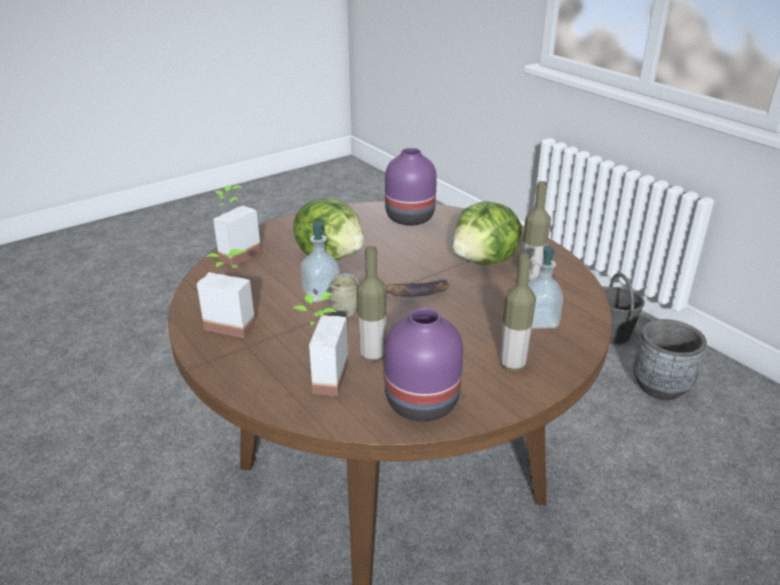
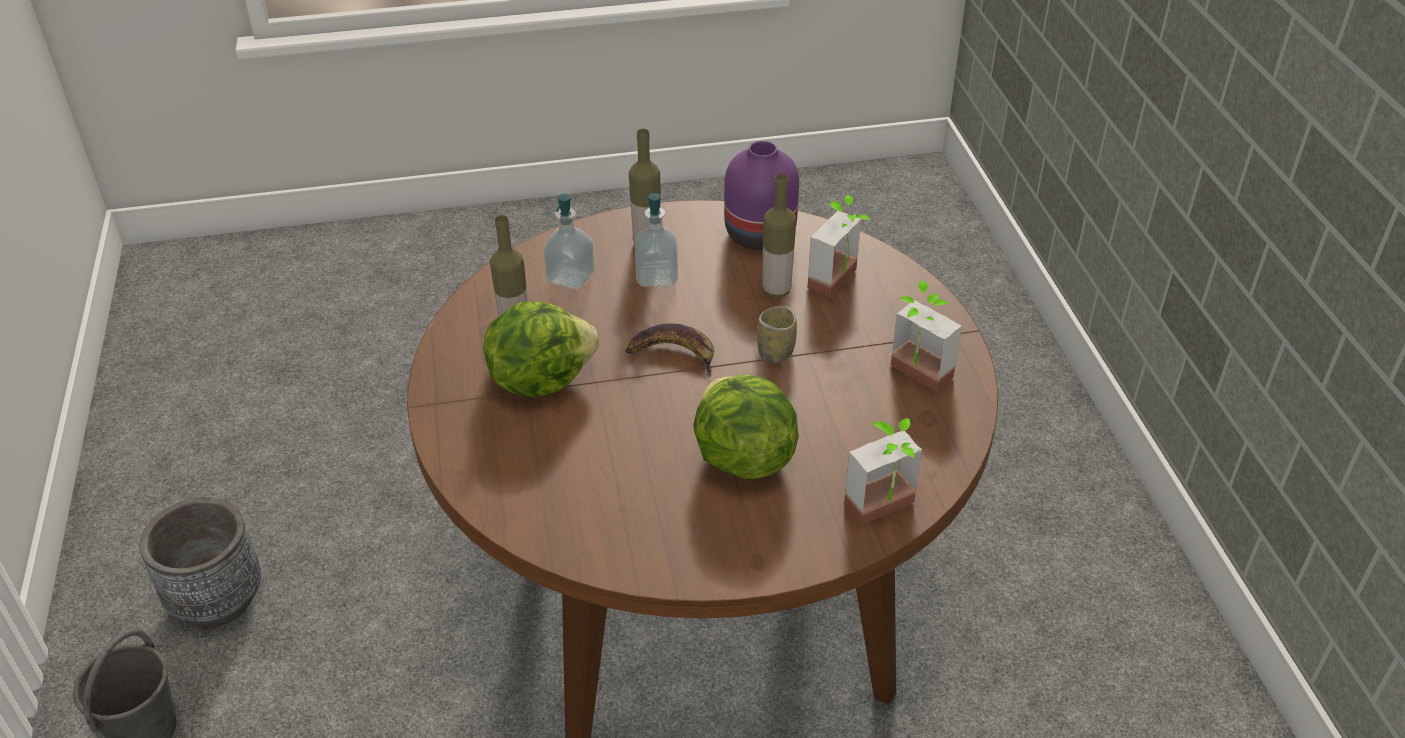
camera: 155 degrees left, 10 degrees up
(321, 294) = (790, 389): soap dispenser -> soap dispenser (657, 277)
(411, 218) = (561, 509): purple vase -> none

